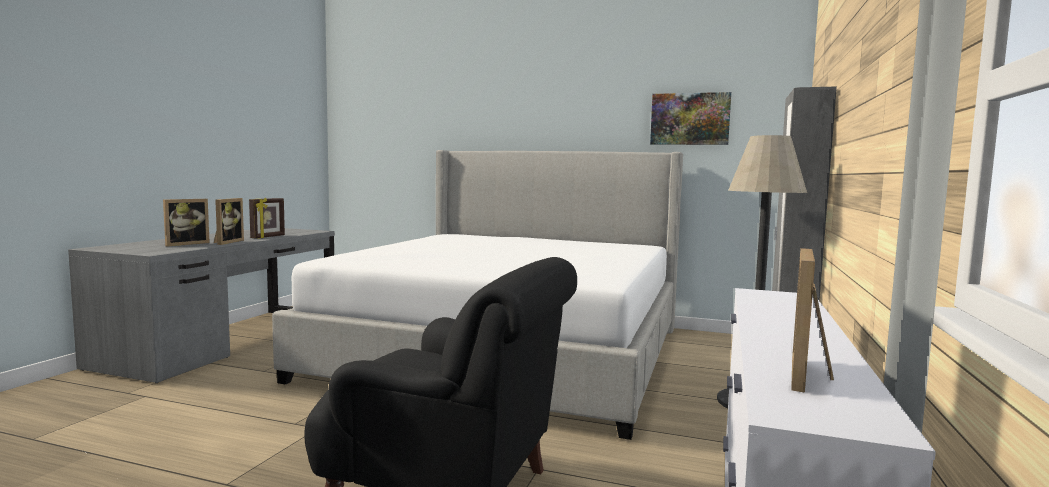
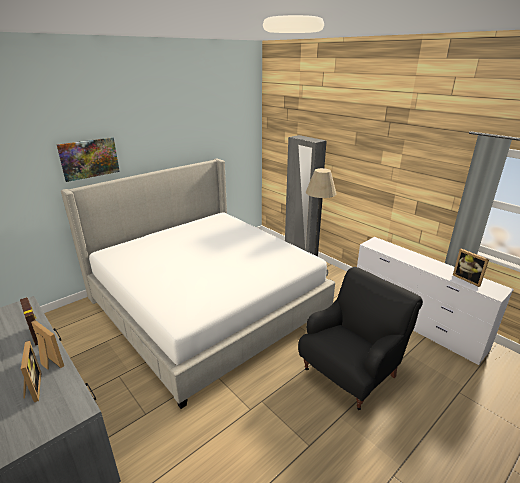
camera: 60 degrees left, 20 degrees up
(690, 119) = (216, 138): picture -> picture (89, 158)

